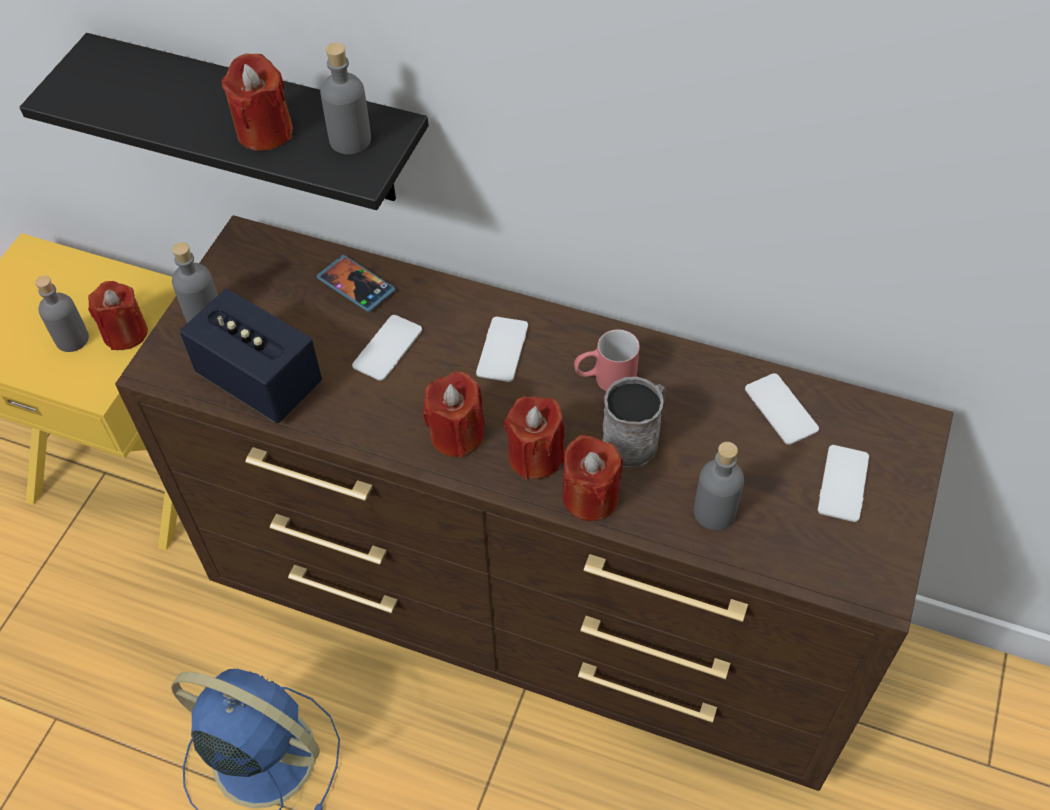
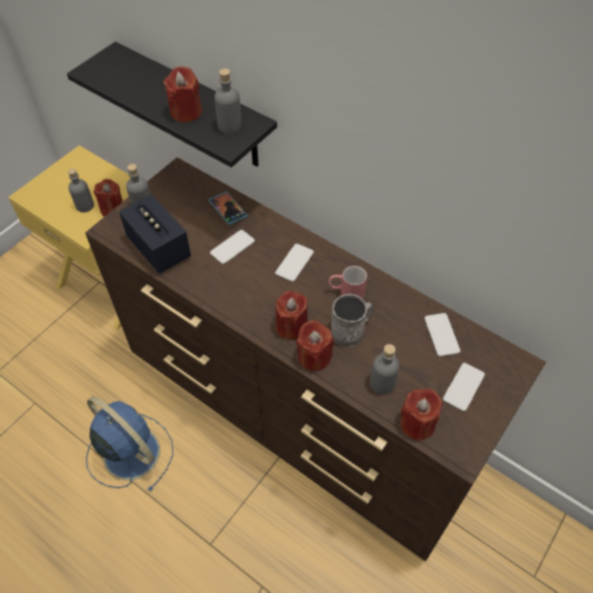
camera: 15 degrees right, 0 degrees up
(457, 434) = (253, 303): red candle -> red candle (417, 423)

